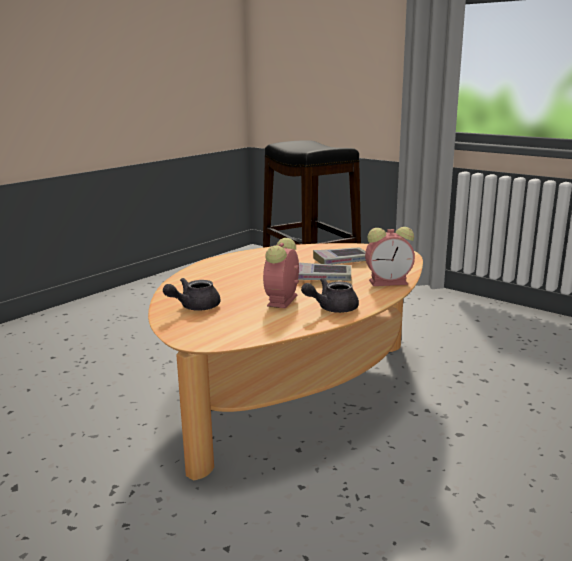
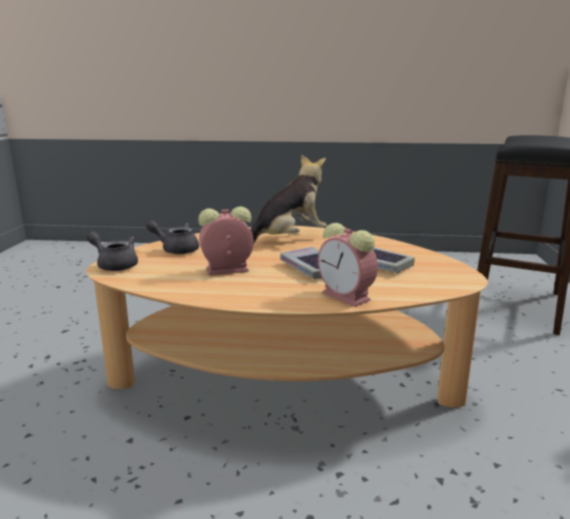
camera: 55 degrees right, 0 degrees up
(242, 268) = (288, 239): none -> plush toy
(332, 308) = (231, 291): grey teapot -> grey teapot (114, 265)

